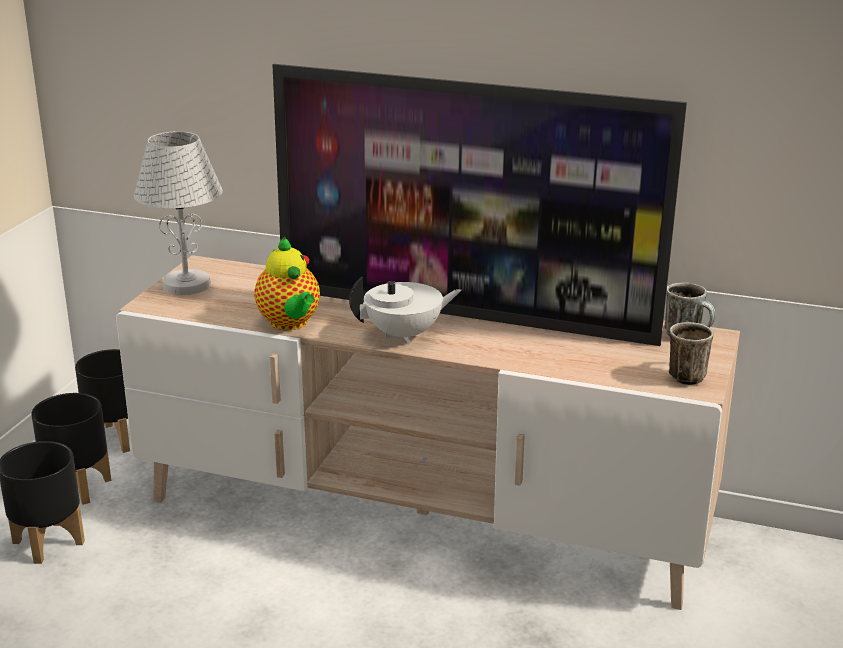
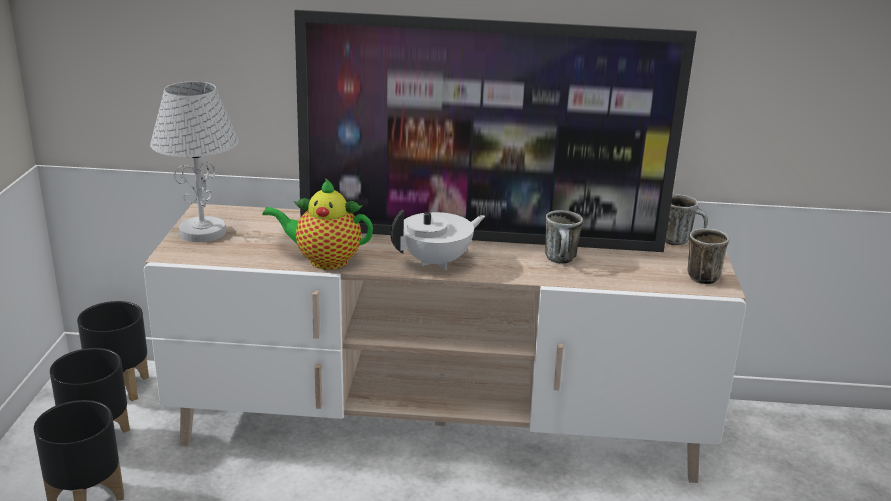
camera: 15 degrees left, 0 degrees up
(290, 324) = (324, 261): teapot -> teapot turned 135 degrees clockwise
(539, 346) = (562, 261): none -> mug

